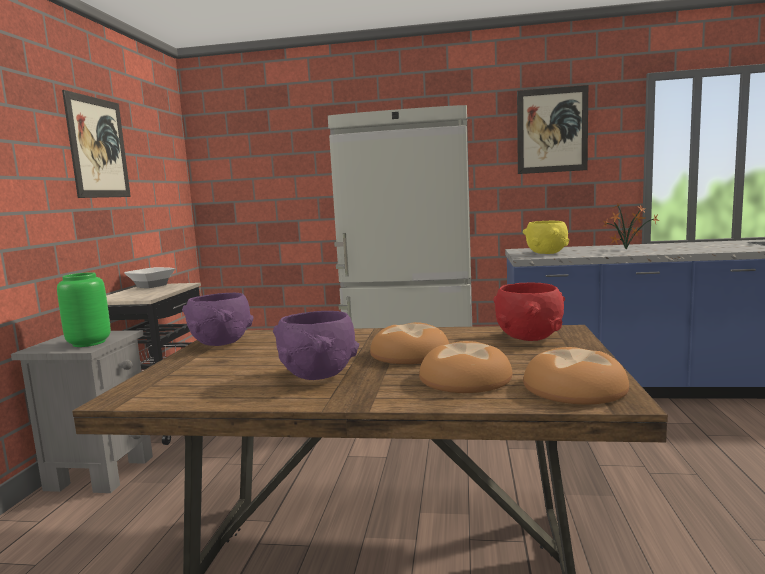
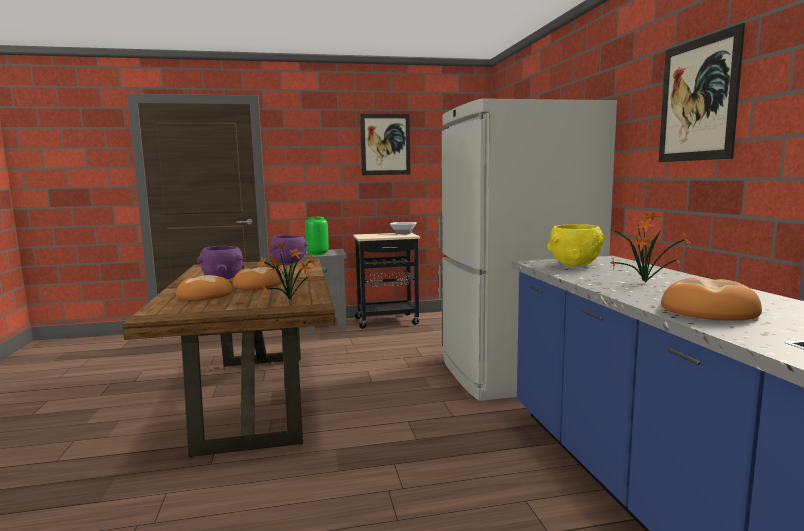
camera: 70 degrees right, 0 degrees up
(528, 337) = (291, 299): red bowl -> potted plant
(573, 387) = (177, 310): bread -> bread (709, 310)

